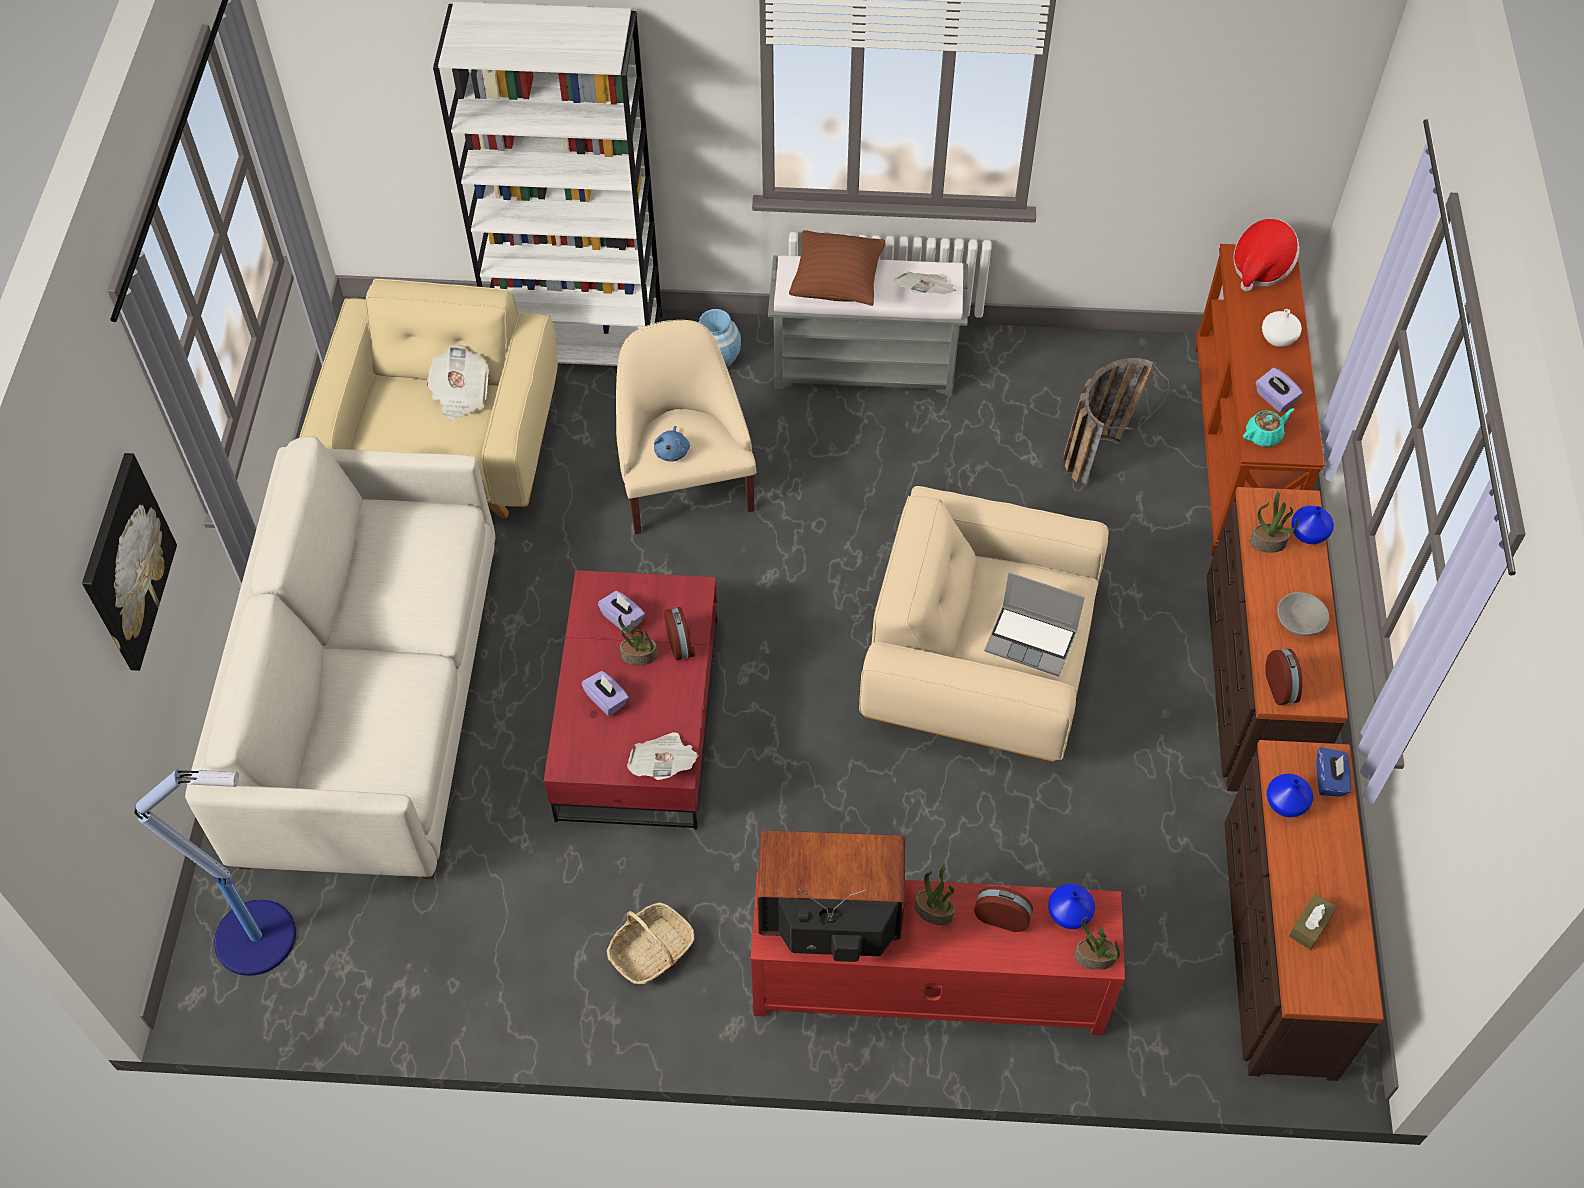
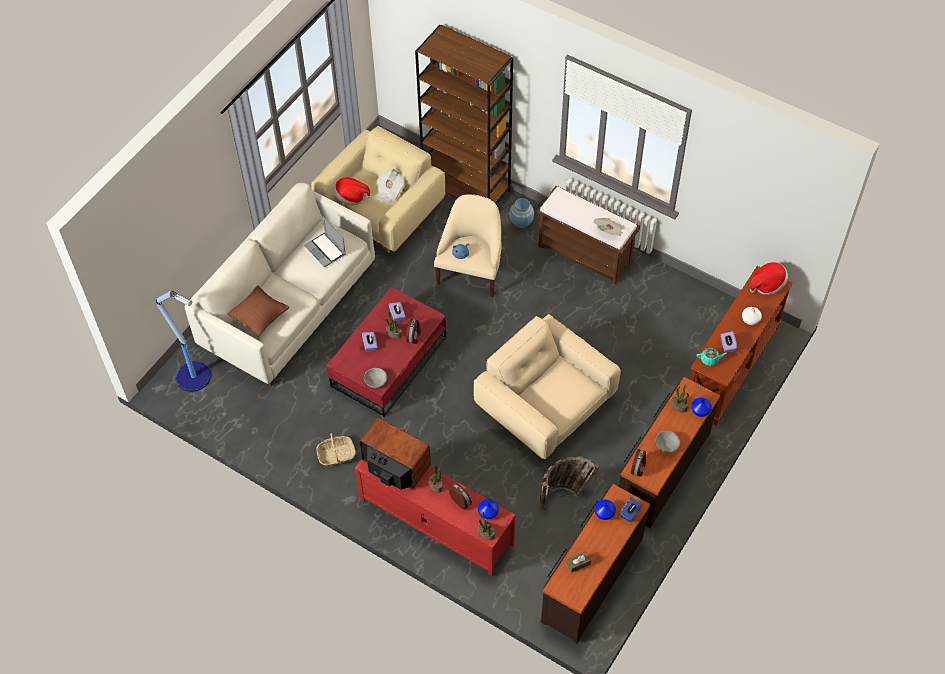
camera: 30 degrees right, 0 degrees up
(126, 562) = (197, 205): picture -> none
(391, 438) = (350, 198): none -> hat
(580, 341) = (467, 188): white bookcase -> brown bookcase
(664, 765) = (376, 381): newspaper -> grey bowl
(837, 284) = (573, 210): brown pillow -> brown pillow (260, 317)
(866, 366) = (585, 254): grey bench -> brown bench
(1032, 641) = (557, 402): laptop -> laptop (326, 250)
(1100, 449) = (666, 338): basket -> basket (566, 495)

